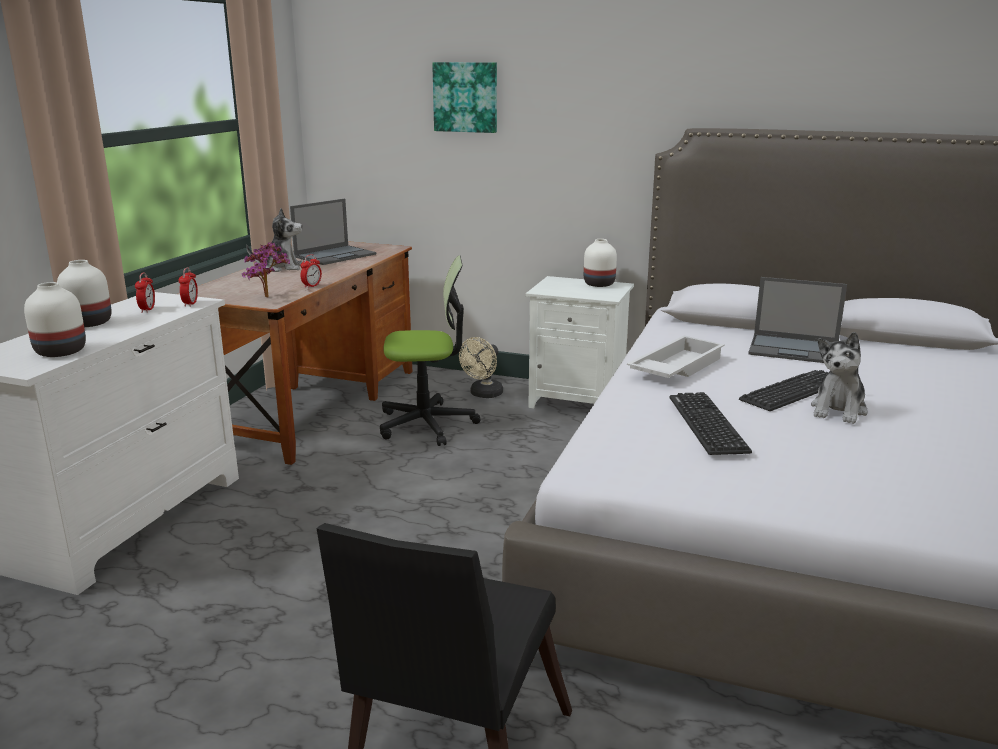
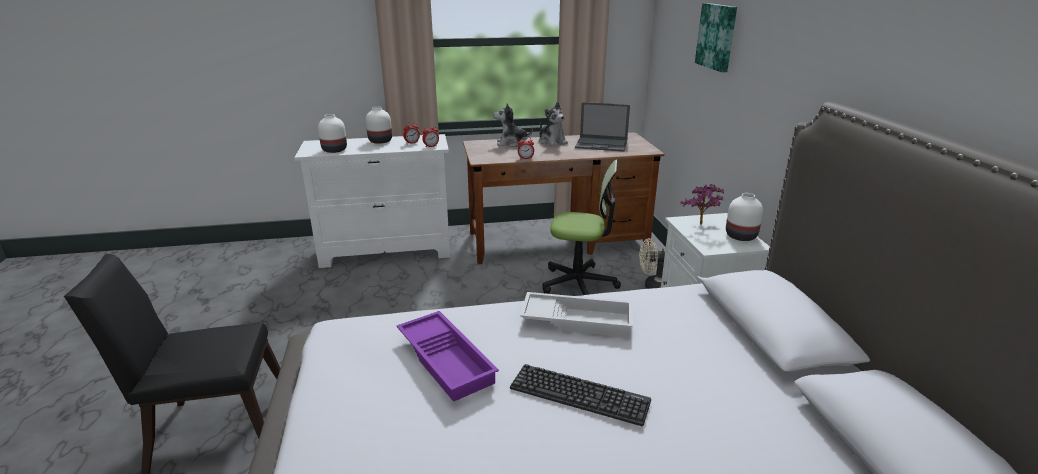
camera: 60 degrees right, 5 degrees up
(269, 298) = (489, 157): potted plant -> potted plant (701, 225)
(427, 424) = (579, 284): office chair -> office chair turned 45 degrees counterclockwise
(707, 424) = (448, 360): keyboard -> purple tray
(795, 349) = (717, 377): laptop -> none
(838, 410) = (555, 433): plush toy -> plush toy (511, 143)

